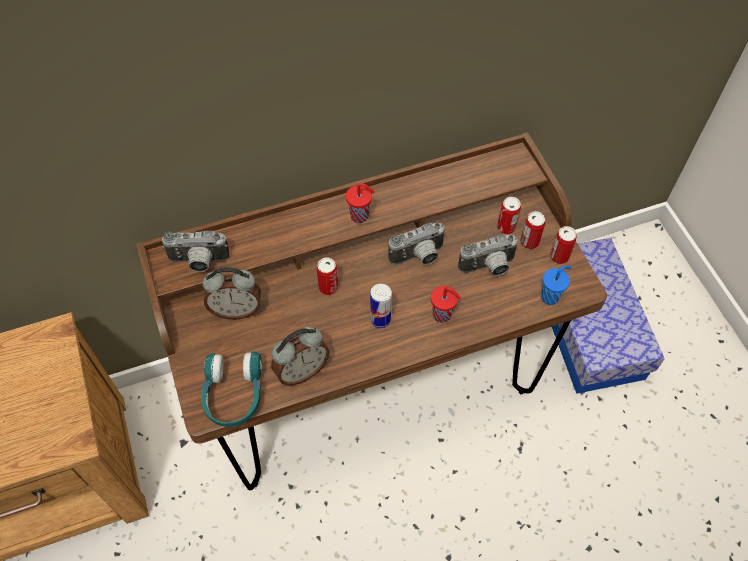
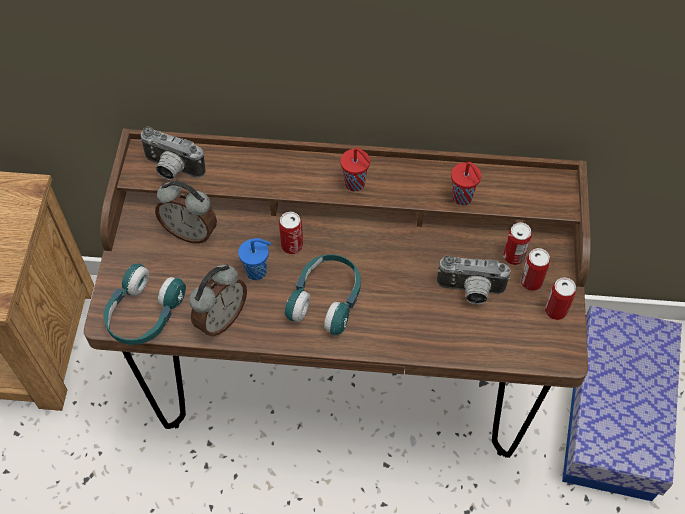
camera: 25 degrees right, 0 degrees up
(301, 370) = (221, 318): alarm clock -> alarm clock turned 45 degrees counterclockwise
(380, 320) = (326, 300): can -> turquoise headphones
(418, 257) = (401, 251): camera -> none
(443, 315) = (393, 321): red cup -> red cup (463, 198)
(550, 297) = (521, 349): blue cup -> blue cup (258, 271)

